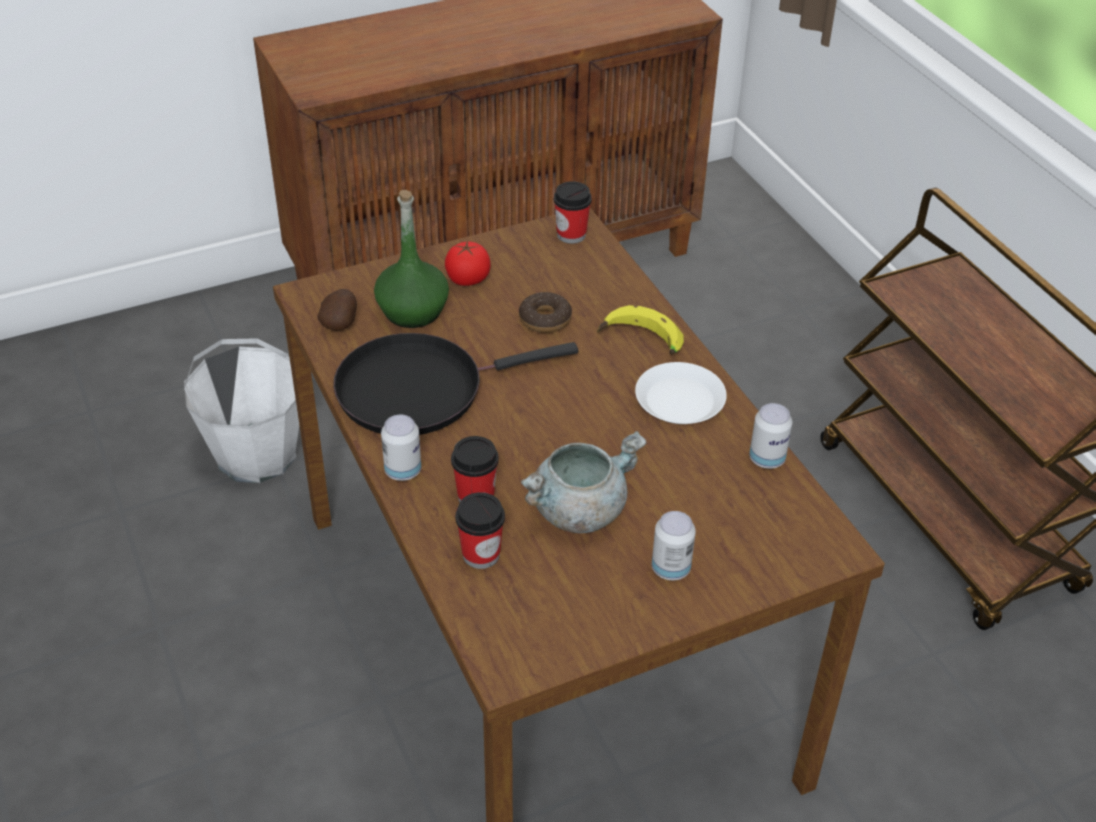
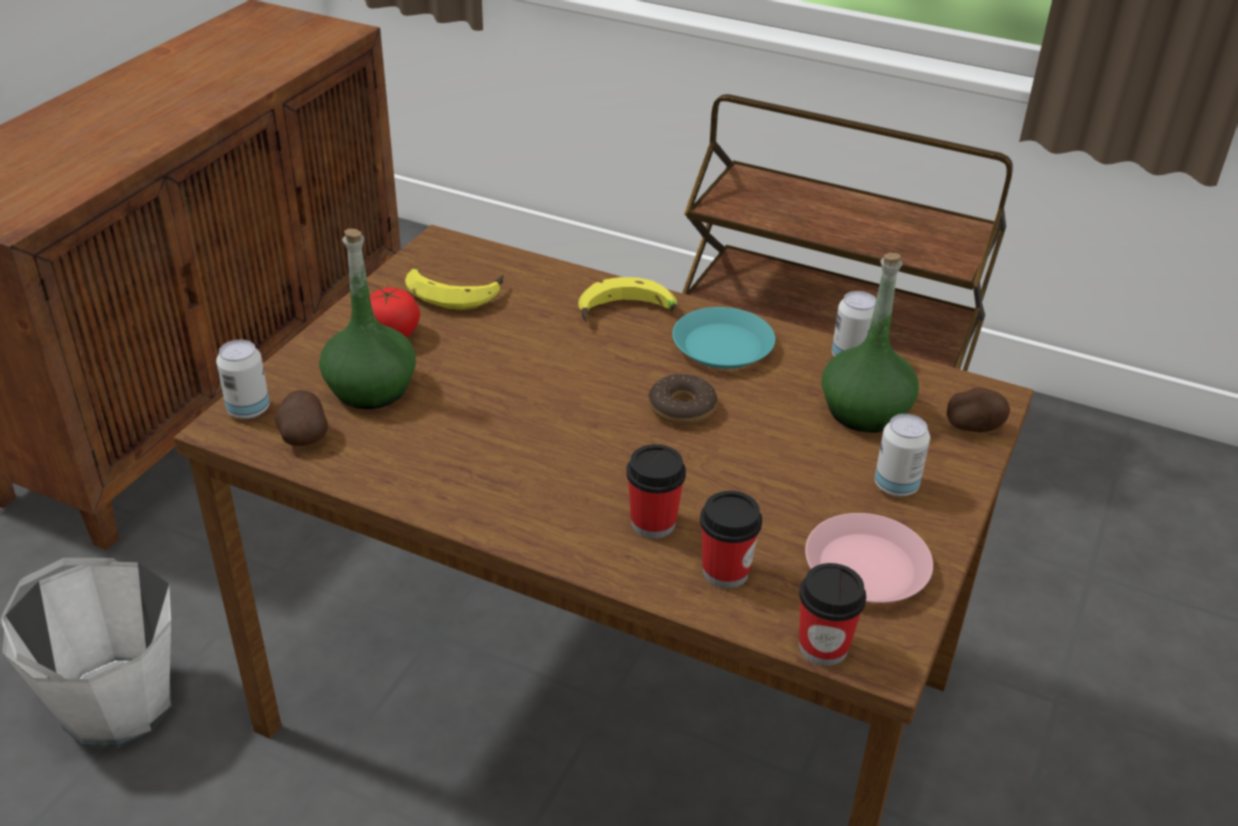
camera: 40 degrees left, 5 degrees down
(403, 471) = (552, 539): can -> can (248, 409)
(419, 389) = (471, 456): black frying pan -> none
(542, 267) = (454, 293): none -> banana
(545, 319) = (515, 336): donut -> donut (682, 408)
(571, 235) = (447, 254): cup -> cup (823, 647)
(573, 609) = (866, 568): none -> pink plate
(579, 509) = (758, 481): grey cooking pot -> none
(680, 400) = (723, 346): white plate -> turquoise plate
(721, 504) = (864, 411): none -> green bottle
(790, 563) = (974, 427): none -> potato

